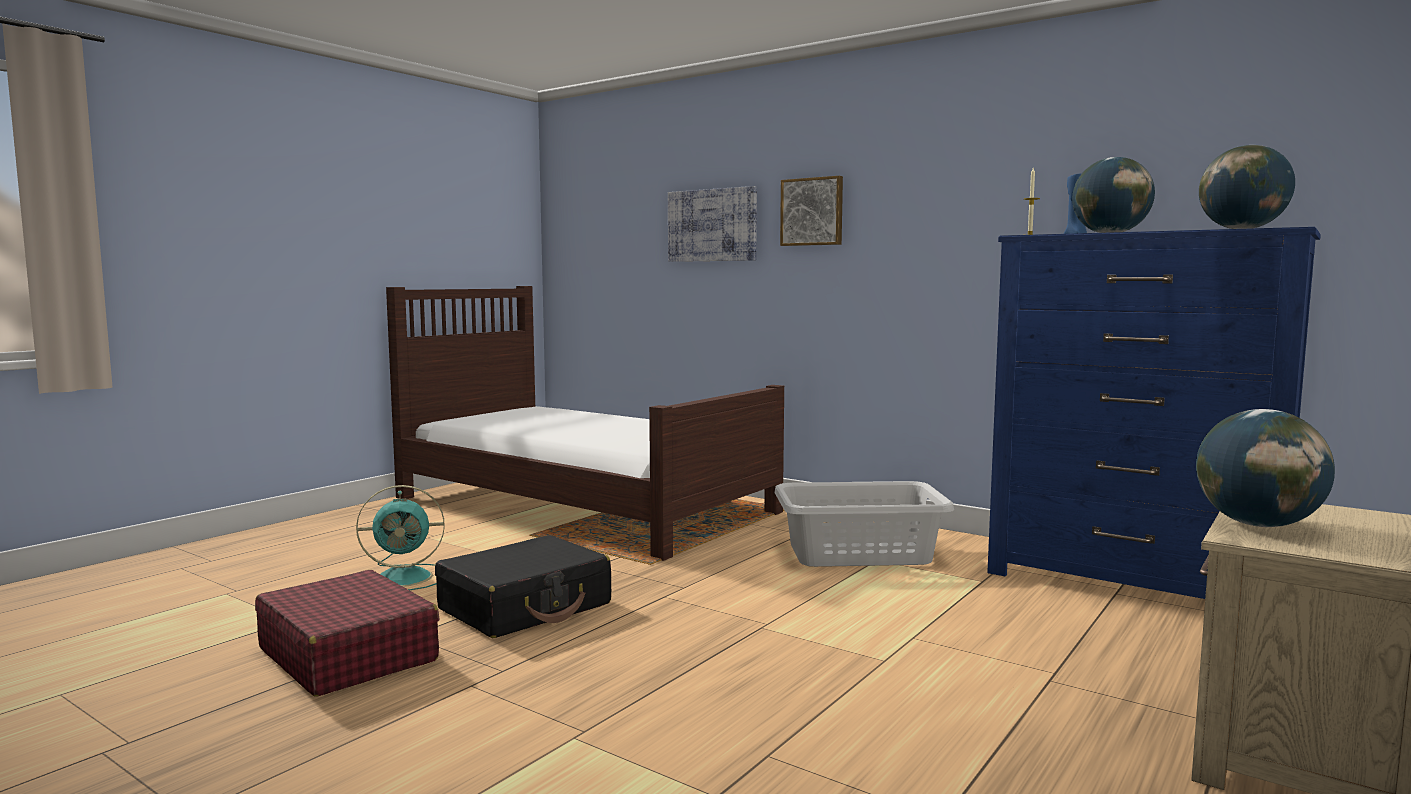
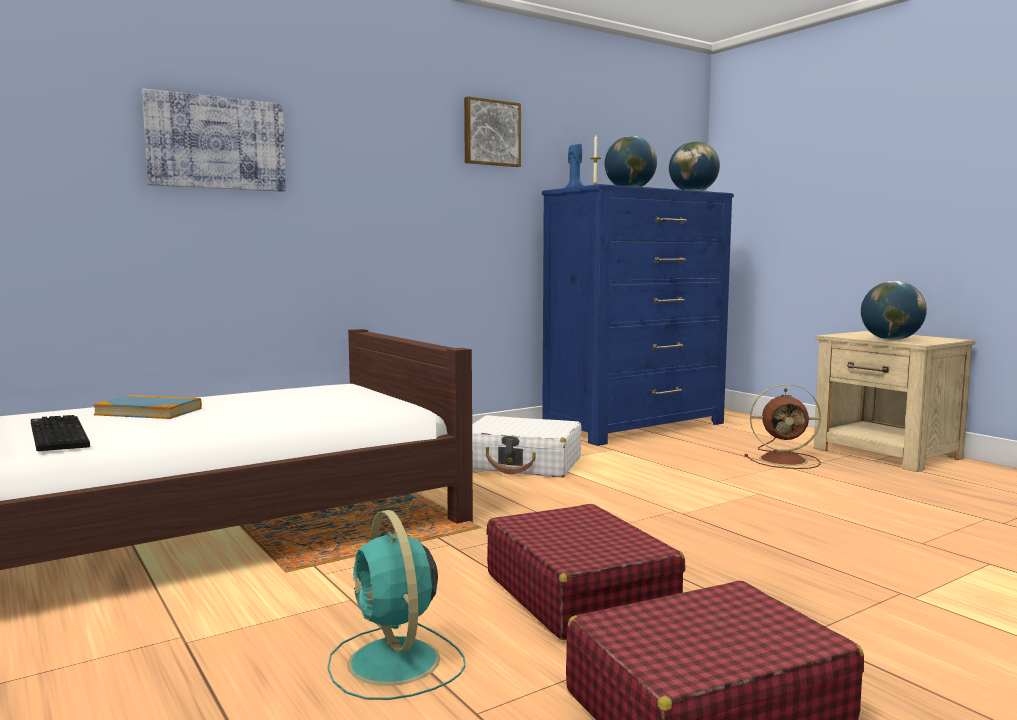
camera: 70 degrees left, 0 degrees up
(406, 578) = (395, 664): turquoise fan -> turquoise fan turned 150 degrees clockwise
(513, 420) = (55, 435): none -> keyboard
(526, 607) = (579, 593): black suitcase -> red suitcase
(587, 420) = (149, 411): none -> book
(812, 212) = (351, 144): picture -> picture (491, 133)
(860, 554) = (522, 463): grey laundry basket -> white suitcase
(1093, 674) = (785, 460): none -> brown fan

